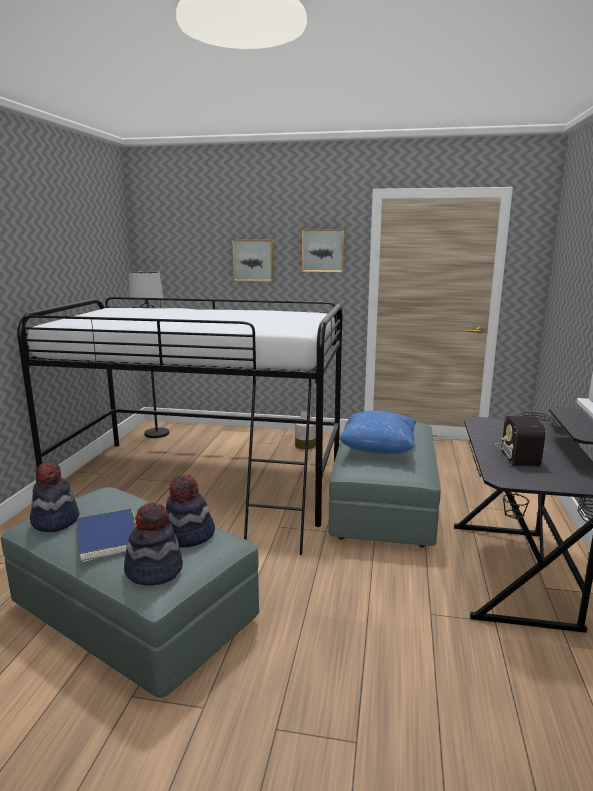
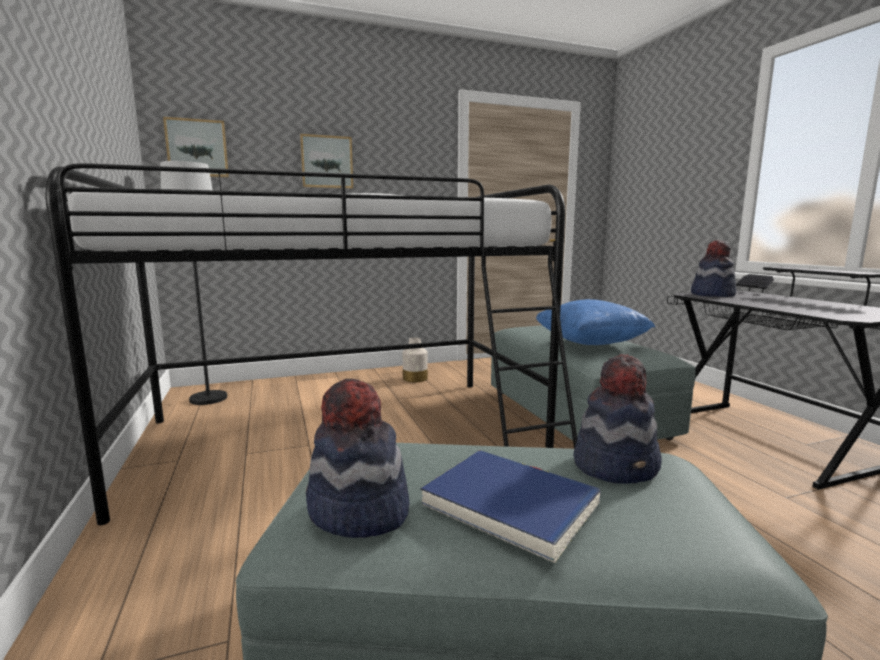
camera: 30 degrees left, 5 degrees down
(154, 570) = (687, 527): hat -> hat (712, 294)
(323, 250) = (409, 154): picture -> picture (197, 148)
(519, 453) = (790, 305): radio -> none

